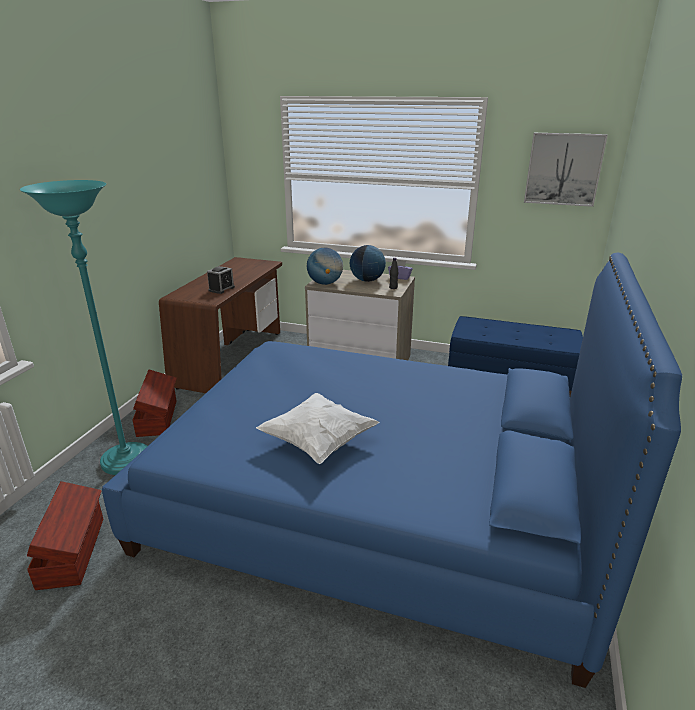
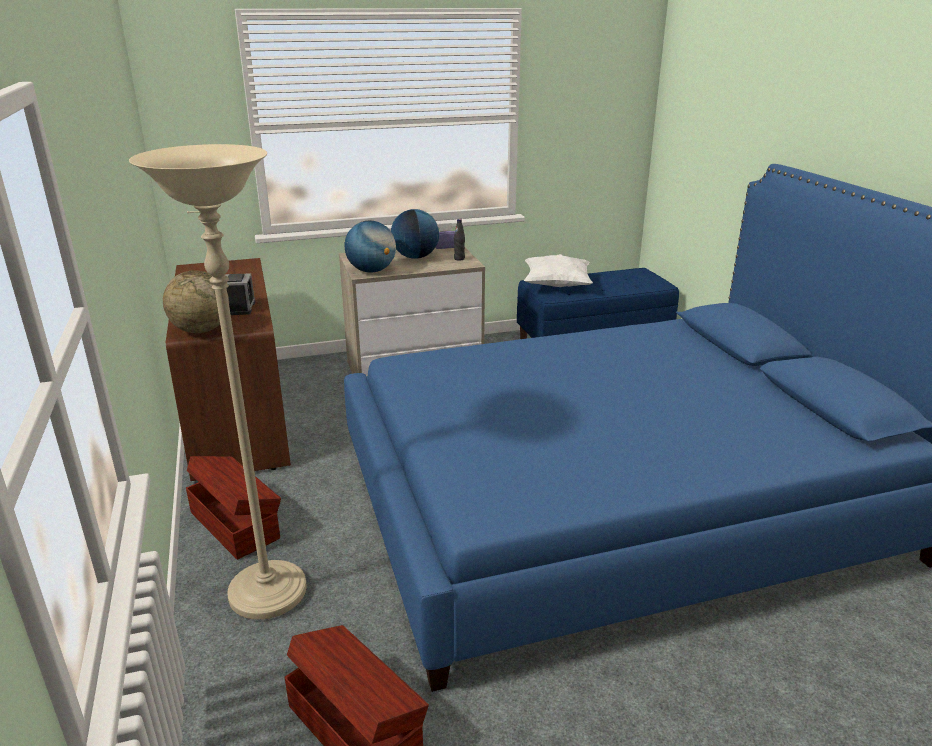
camera: 35 degrees left, 0 degrees up
(126, 461) = (267, 593): turquoise floor lamp -> beige floor lamp
(183, 296) = (201, 330): none -> globe
(318, 442) = (617, 438): white pillow -> white pillow (556, 286)
(563, 169) = (605, 90): picture -> none

